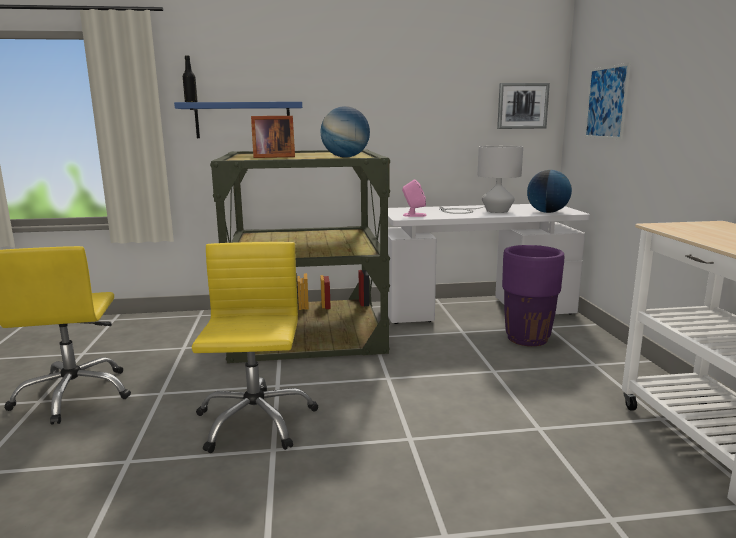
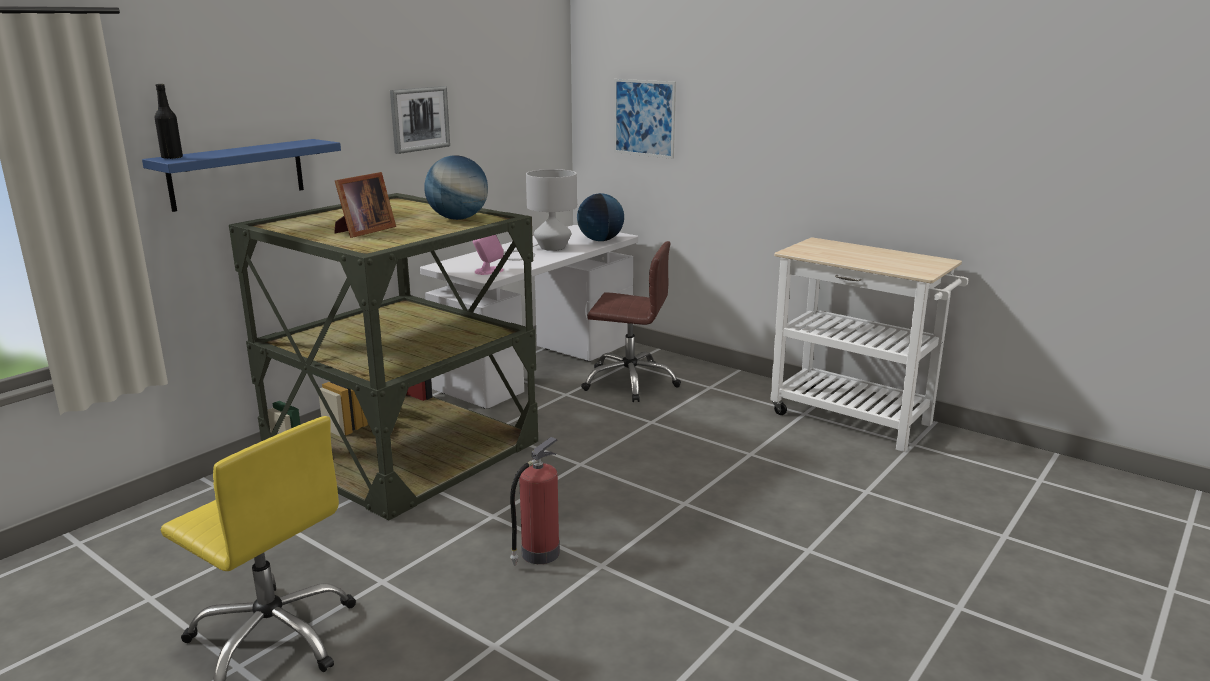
camera: 45 degrees left, 5 degrees up
(255, 421) = (538, 554): yellow office chair -> fire extinguisher
(522, 106) = (538, 117): picture -> picture (419, 119)
(527, 339) = (630, 382): purple planter -> brown office chair

